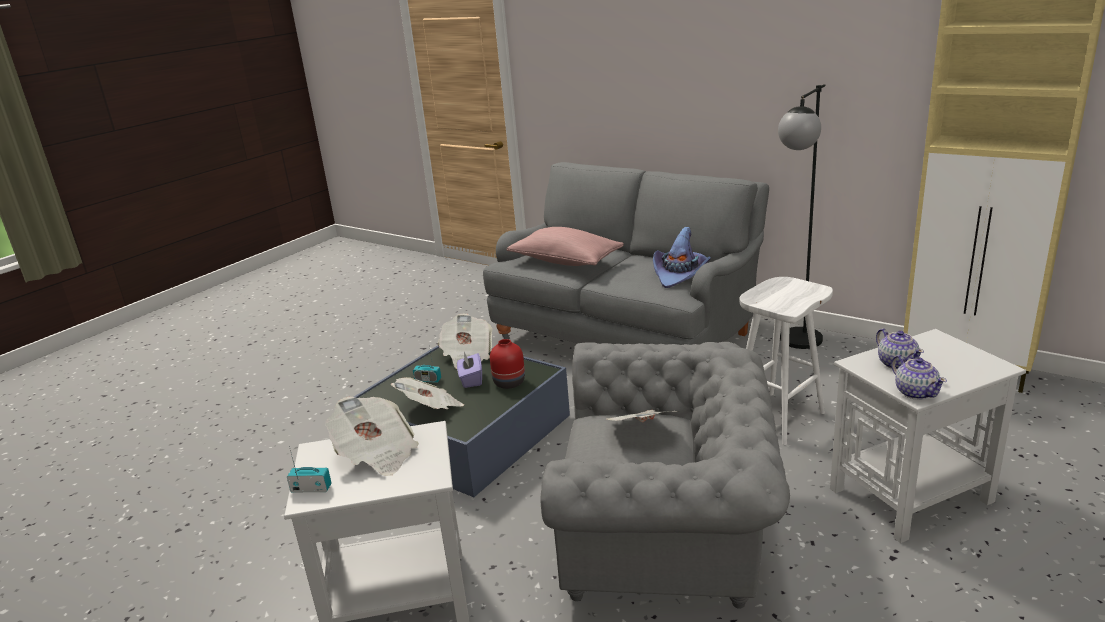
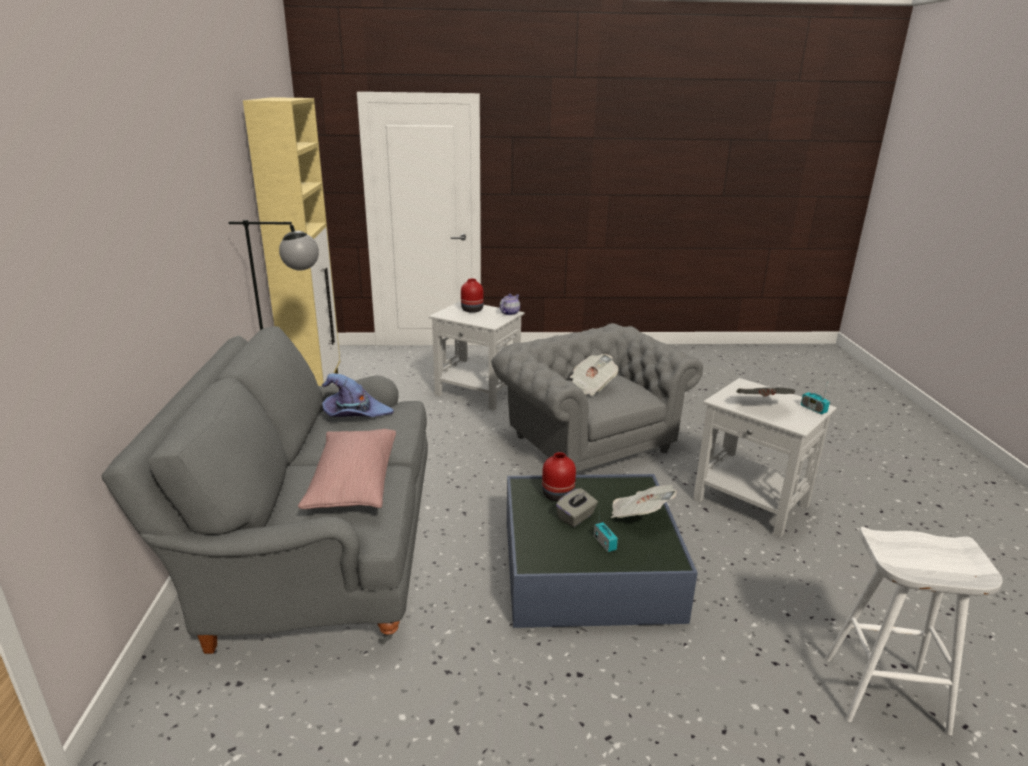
camera: 130 degrees left, 0 degrees up
(467, 355) = (538, 543): newspaper -> none
(471, 380) = (576, 517): purple tissue box -> grey tissue box
(777, 417) = (428, 438): white stool -> white stool (883, 695)
(897, 363) = (483, 318): teapot -> none
(950, 364) = (472, 310): none -> red vase

